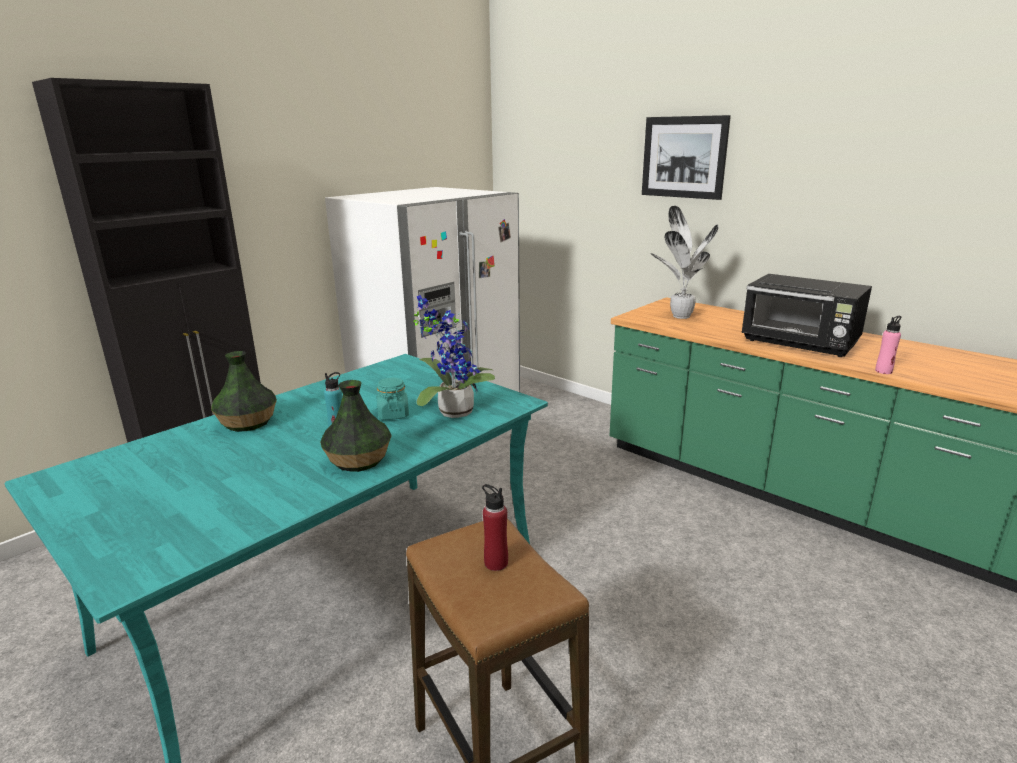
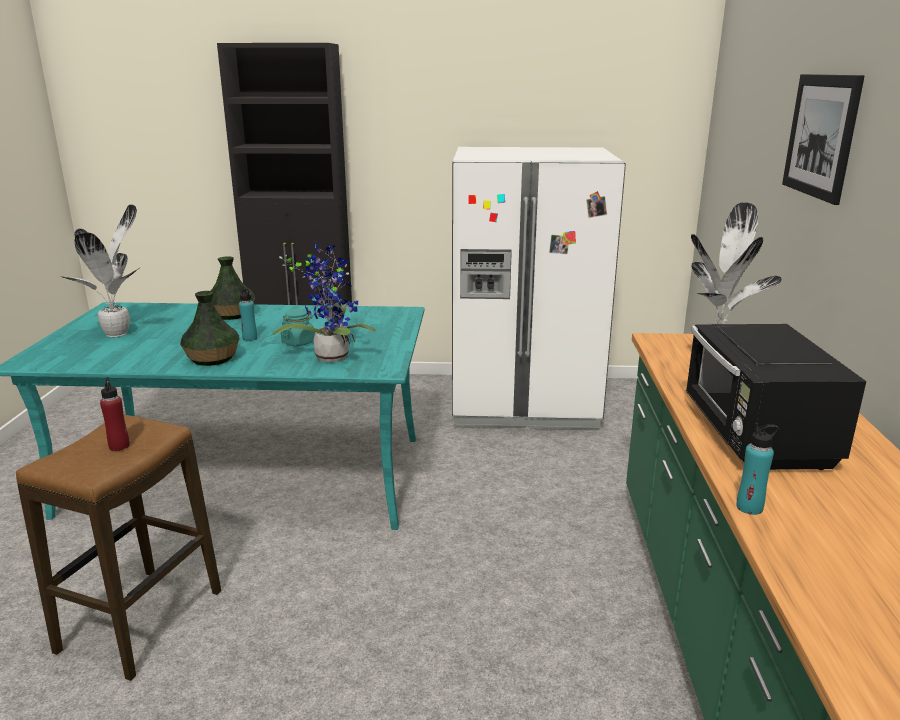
camera: 50 degrees right, 0 degrees up
(163, 493) = (119, 333): none -> potted plant
(883, 371) = (749, 507): pink bottle -> turquoise bottle

